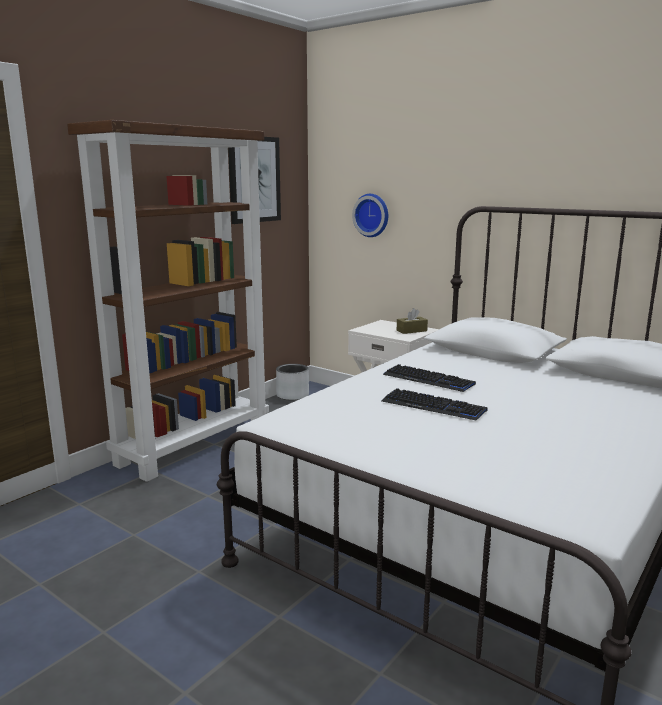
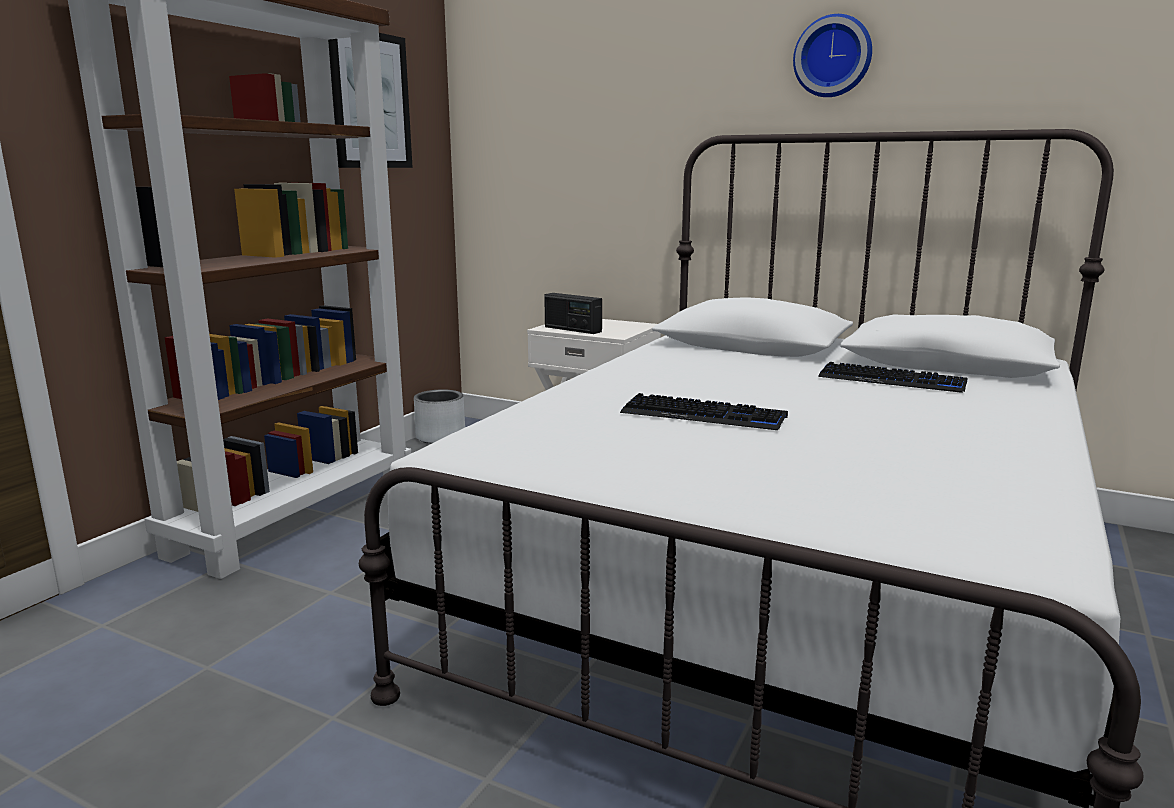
camera: 10 degrees left, 0 degrees up
(372, 215) = (552, 159): wall clock -> wall clock (833, 57)
(378, 331) = (572, 329): none -> radio
(411, 331) = (621, 327): brown tissue box -> none
(428, 380) = (678, 382): keyboard -> keyboard (891, 380)

